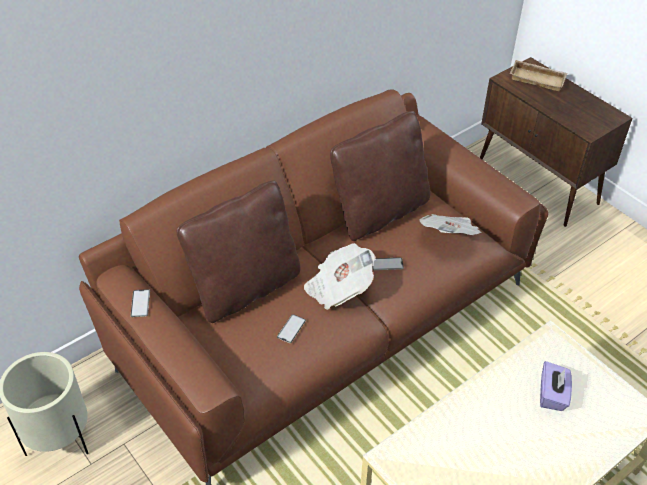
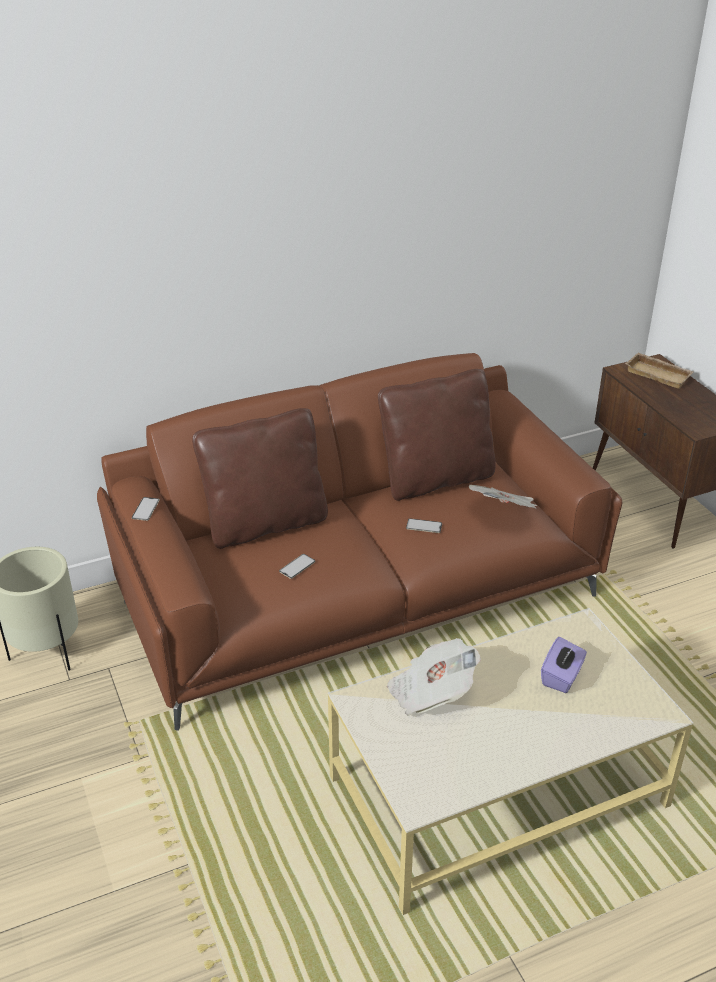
camera: 15 degrees right, 10 degrees down
(338, 288) = (362, 539): newspaper -> newspaper (431, 693)

